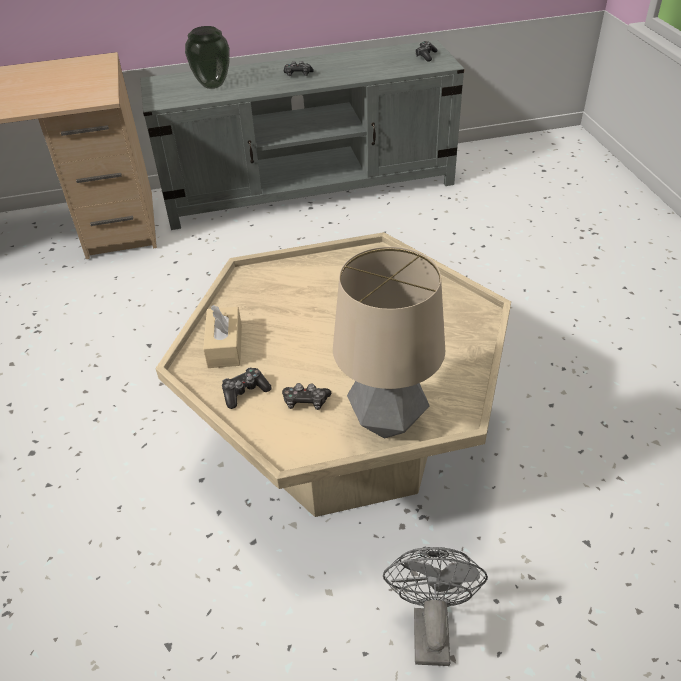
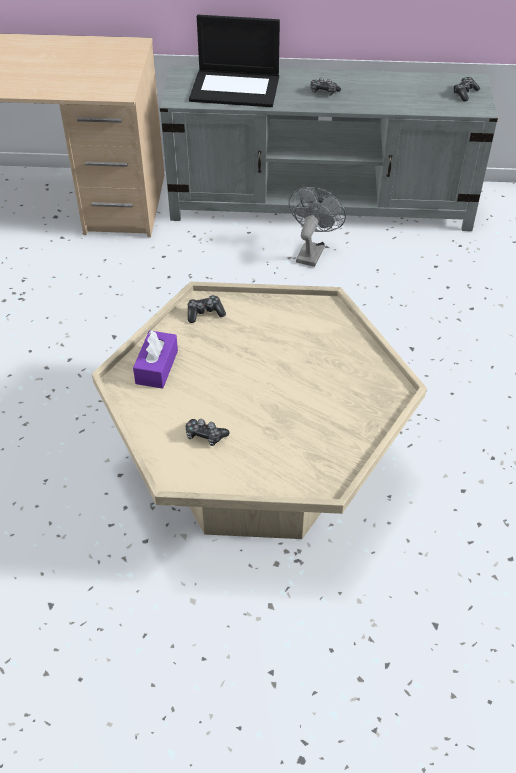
camera: 15 degrees right, 5 degrees up
(213, 85) = (236, 88): vase -> laptop
(225, 346) = (157, 367): beige tissue box -> purple tissue box
(245, 392) = (158, 414): game controller -> game controller (205, 313)
(386, 422) = (265, 472): table lamp -> none
(429, 627) = (265, 654): grey fan -> grey fan (311, 251)

